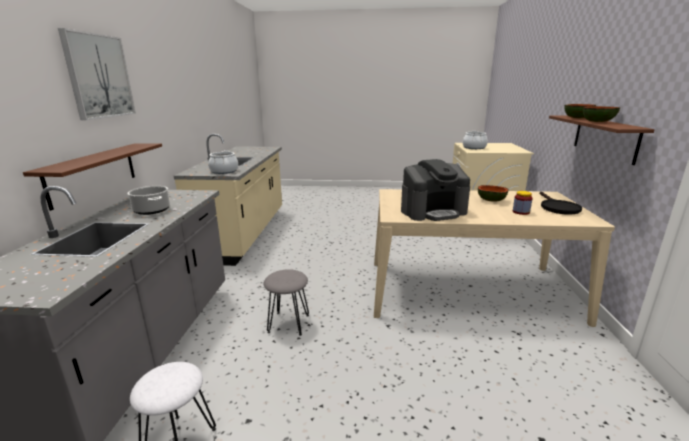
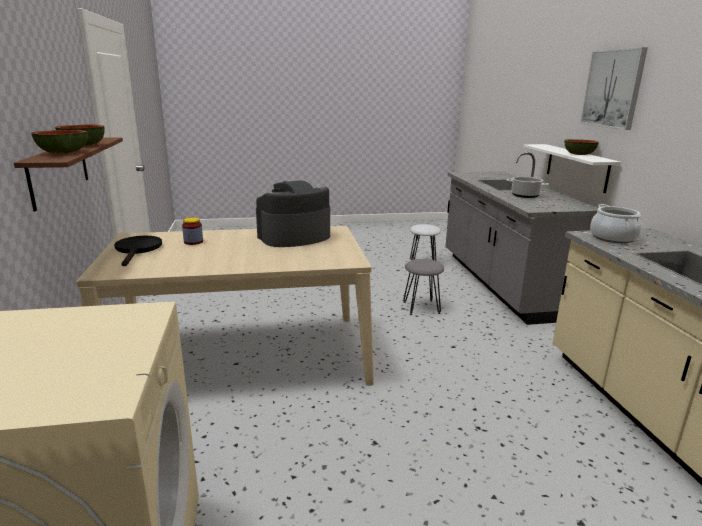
camera: 165 degrees right, 0 degrees up
(93, 173) = (576, 167): brown shelf -> white shelf
(474, 147) = (113, 343): cooking pot -> none
(491, 200) = (212, 255): bowl -> bowl (579, 154)

